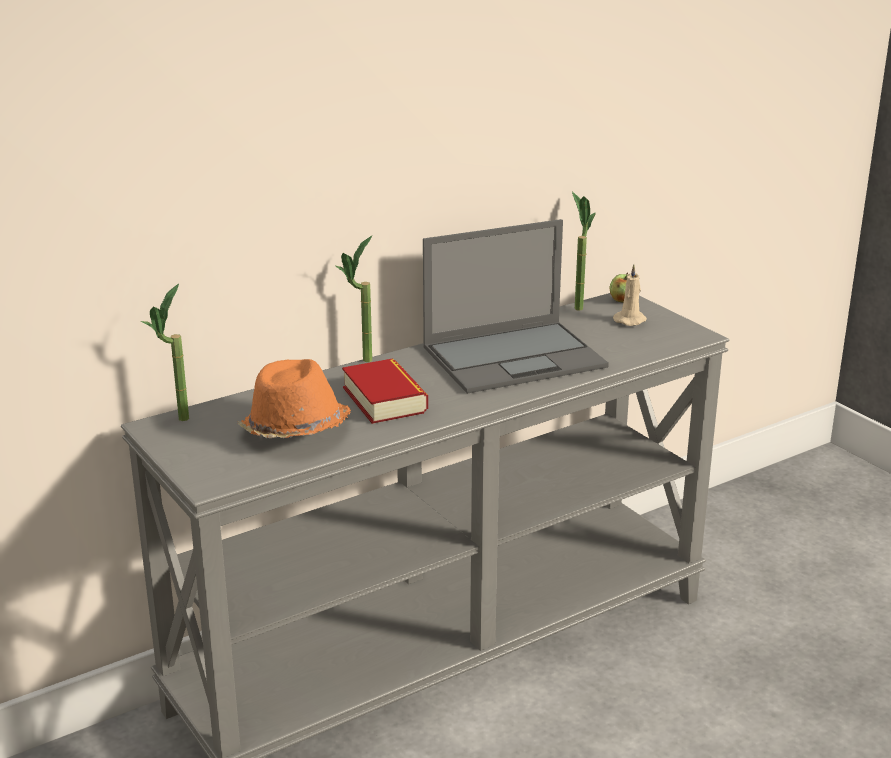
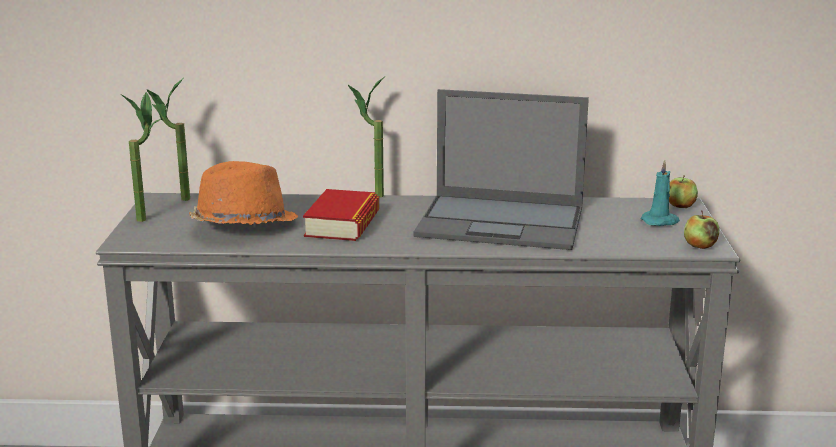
camera: 35 degrees right, 5 degrees down
(577, 305) = (628, 199): potted plant -> potted plant (148, 217)
(630, 320) = (660, 221): beige candle -> turquoise candle
(689, 335) = (700, 246): none -> apple

